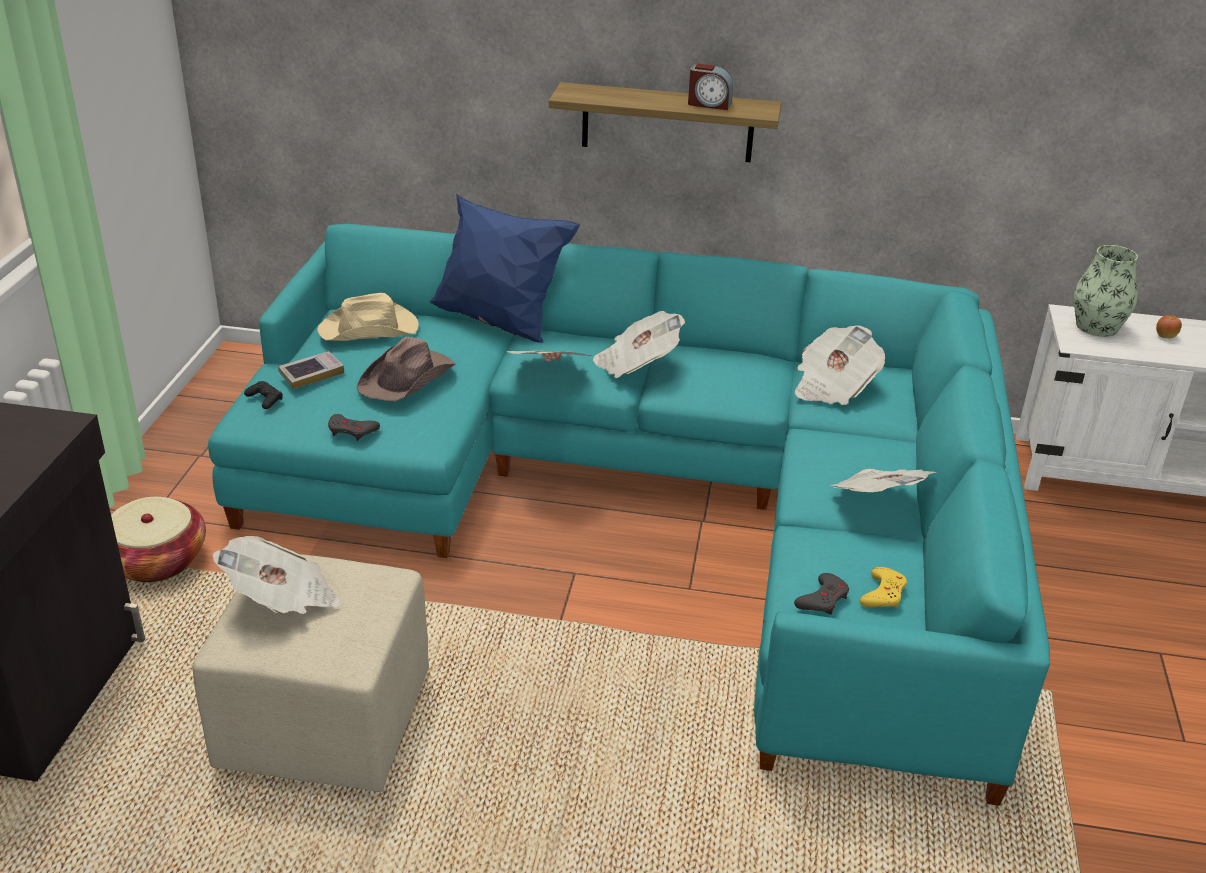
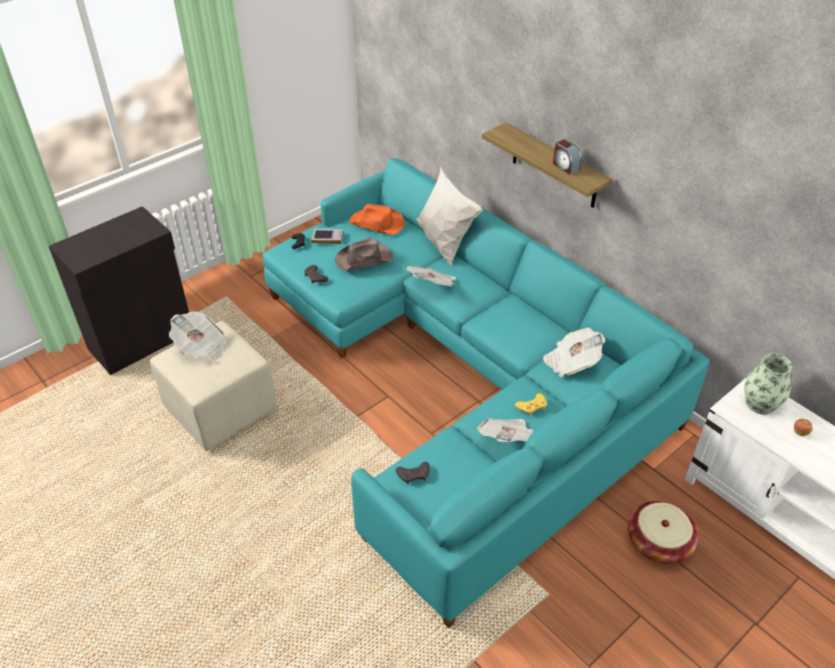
camera: 40 degrees right, 10 degrees up
(156, 561) = (231, 299): basket -> basket (658, 543)
(369, 330) = (377, 224): beige hat -> orange hat
(498, 323) = (444, 245): blue pillow -> white pillow
(636, 364) = (482, 300): newspaper -> none
(883, 594) = (445, 489): yellow game controller -> yellow game controller (532, 406)

